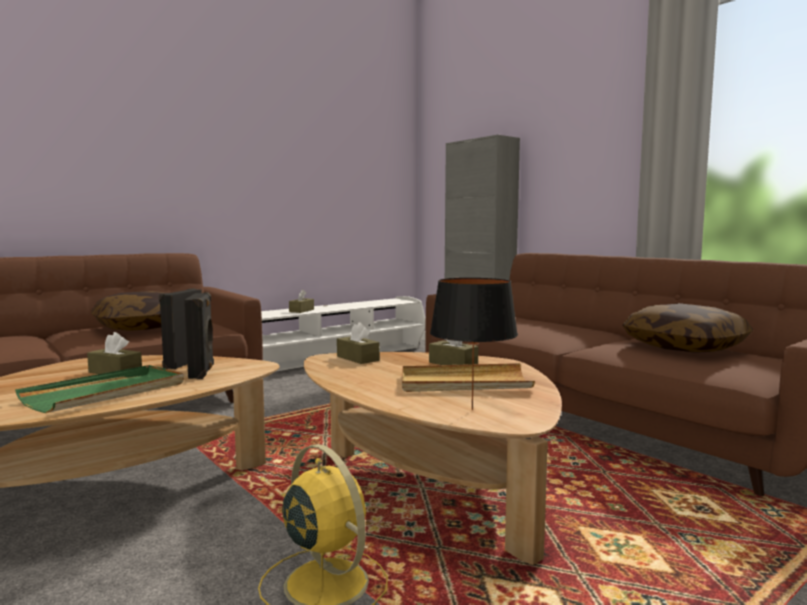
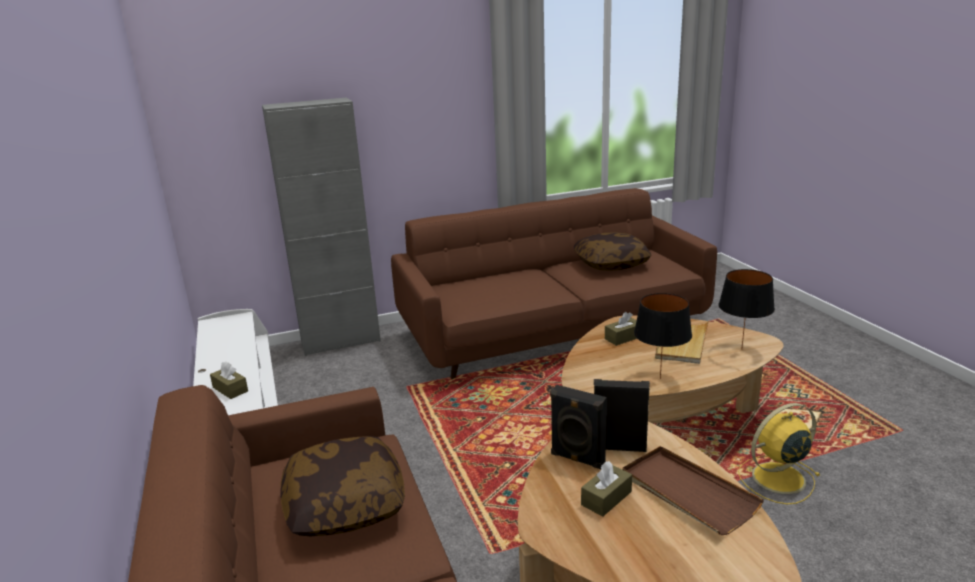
camera: 70 degrees left, 15 degrees up
(107, 393) = (687, 492): green tray -> brown tray
(353, 378) = (660, 378): none -> black table lamp
(358, 358) = (591, 371): brown tissue box -> none

